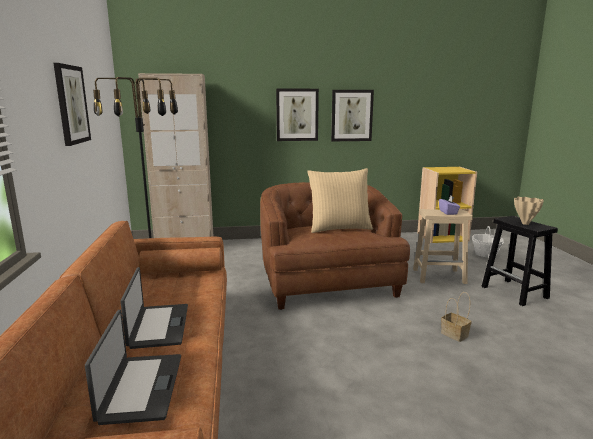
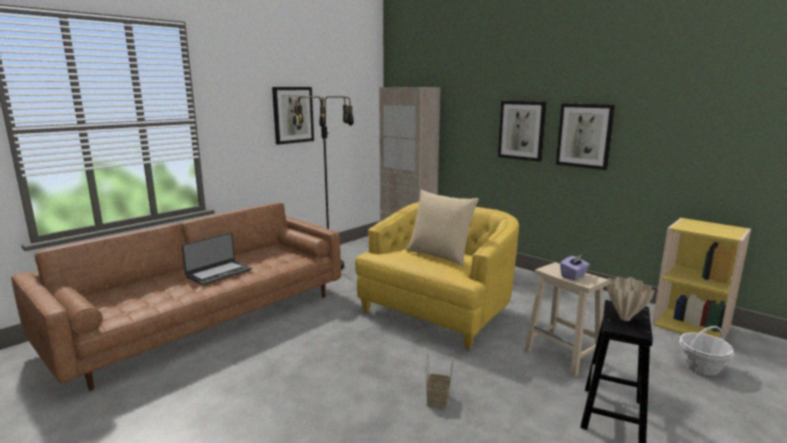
camera: 50 degrees right, 0 degrees up
(140, 387) = (151, 294): laptop -> none
(327, 284) = (438, 311): brown armchair -> yellow armchair

